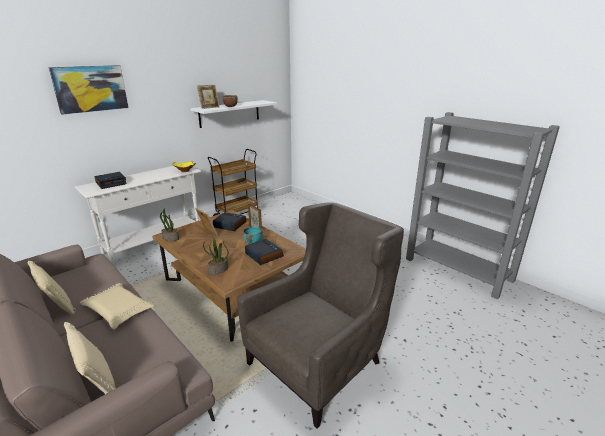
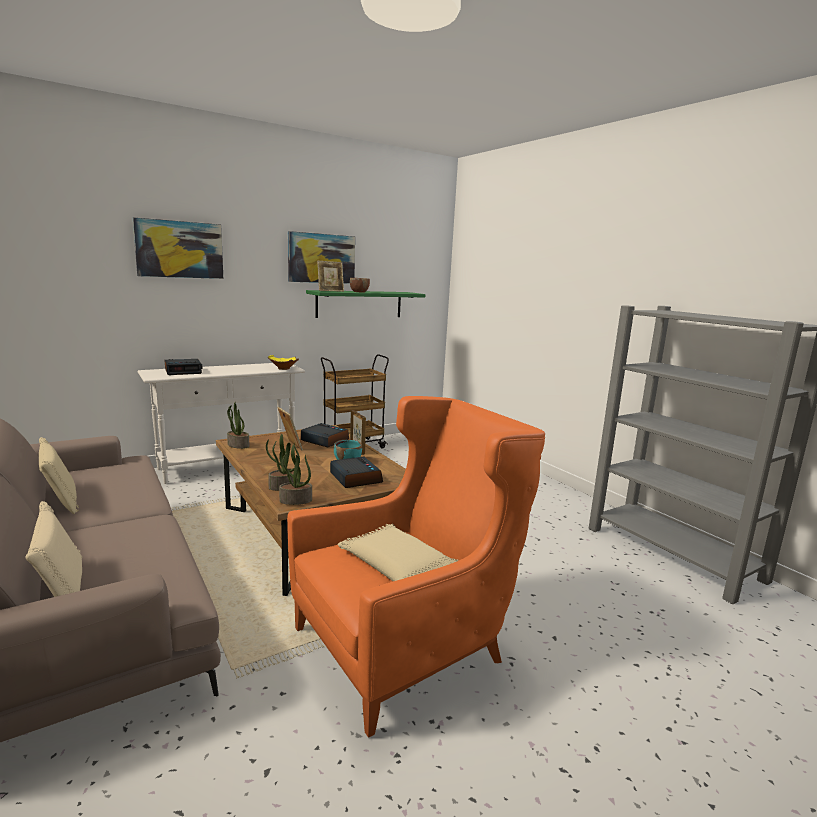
camera: 10 degrees right, 10 degrees down
(118, 308) = (133, 515): beige pillow -> beige pillow (398, 564)
(199, 82) = (321, 258): none -> picture
(230, 113) = (359, 304): white shelf -> green shelf
(231, 281) = (295, 500): none -> potted plant
(320, 361) = (407, 644): grey armchair -> orange armchair

